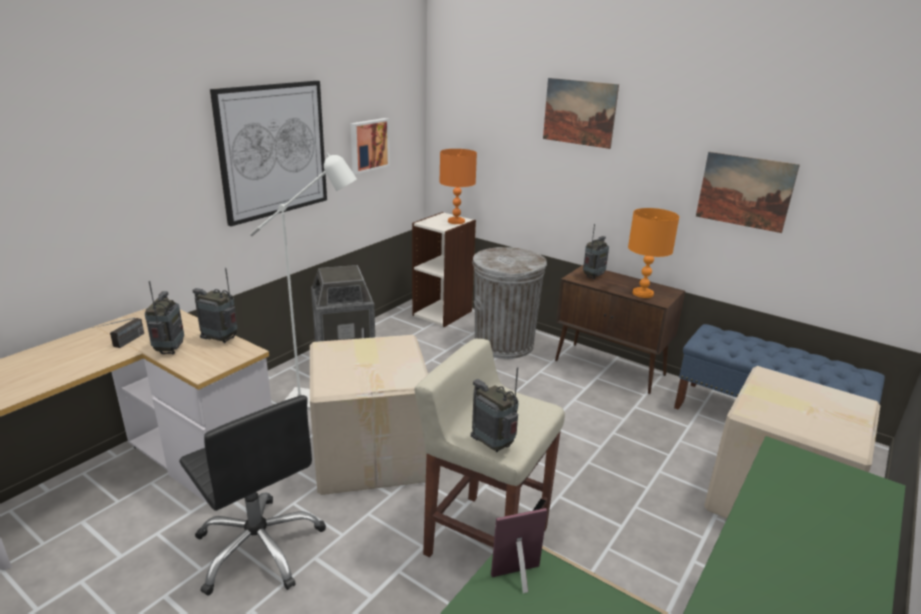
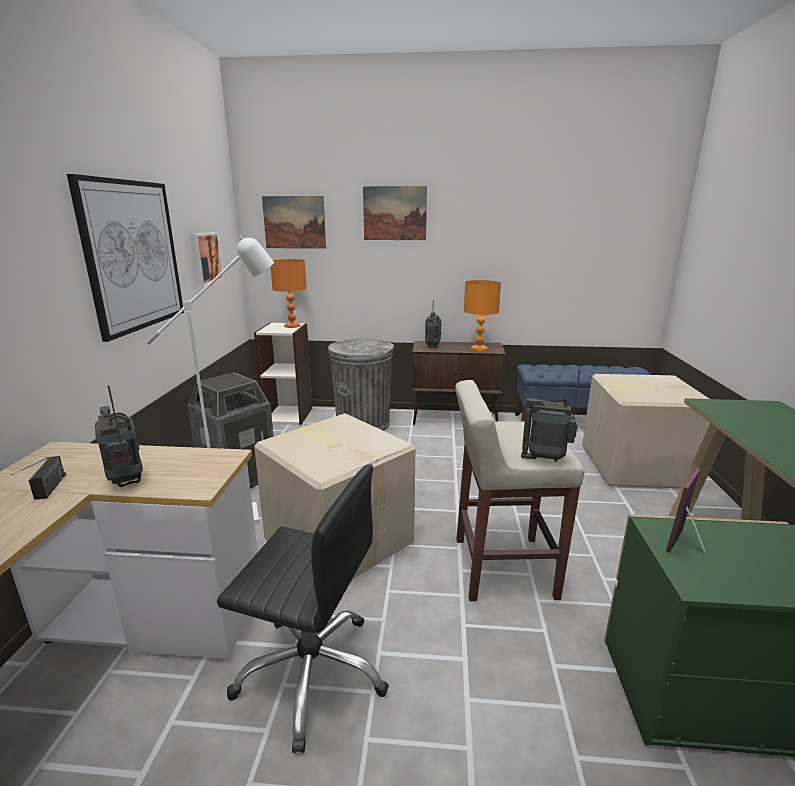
camera: 30 degrees left, 5 degrees down
(221, 340) = (180, 455): radio -> none
(745, 191) = (534, 257): picture -> picture (294, 222)

